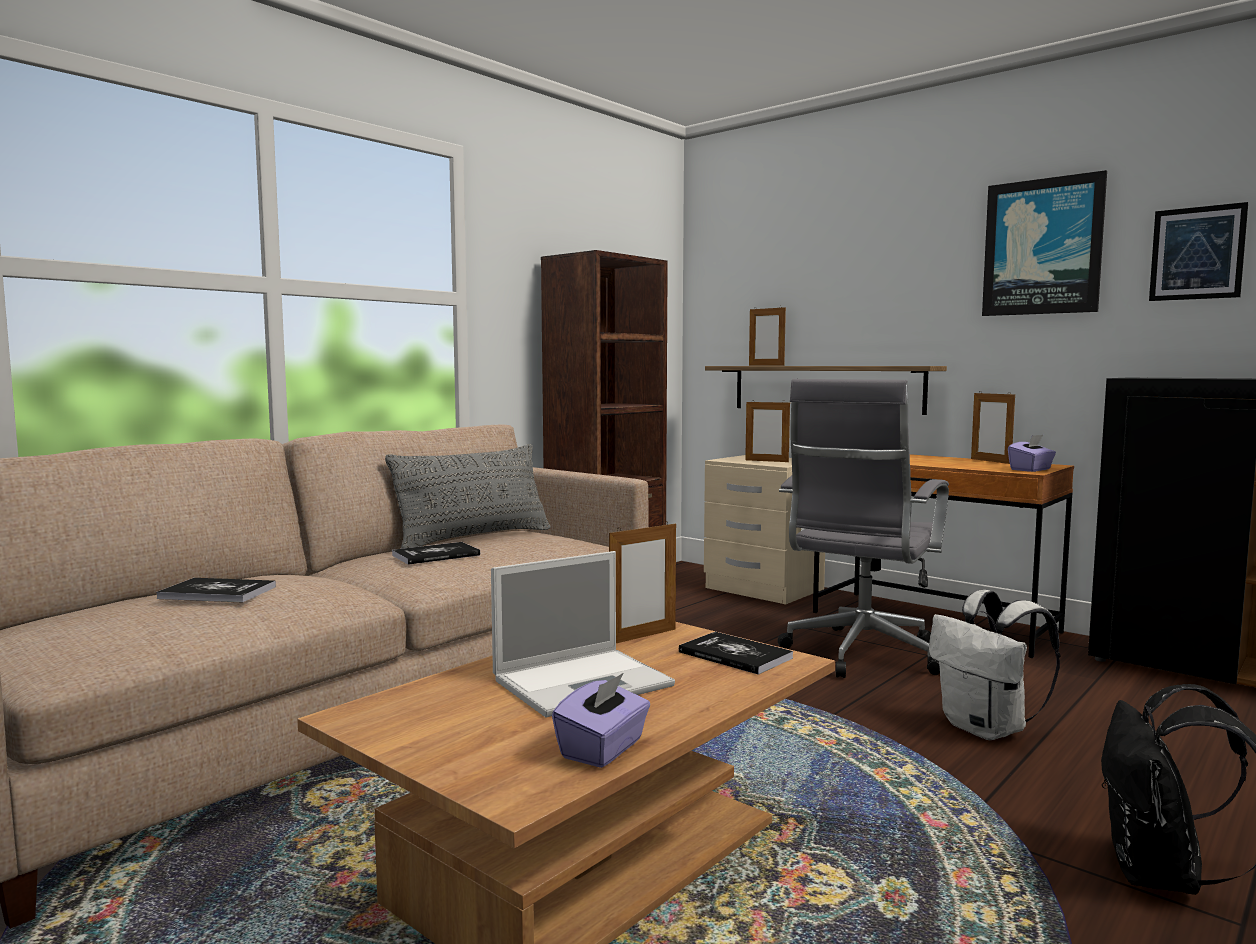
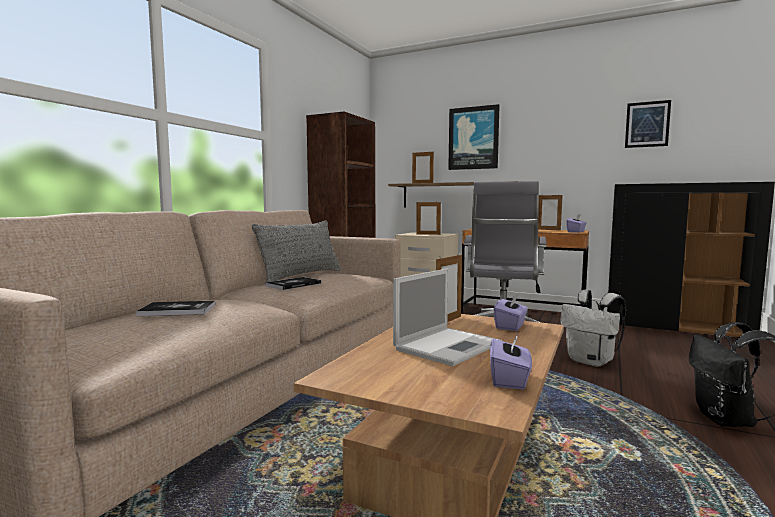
camera: 15 degrees left, 0 degrees up
(735, 655) = (510, 326): book -> purple tissue box
(1042, 247) = (571, 120): picture -> picture (473, 138)

